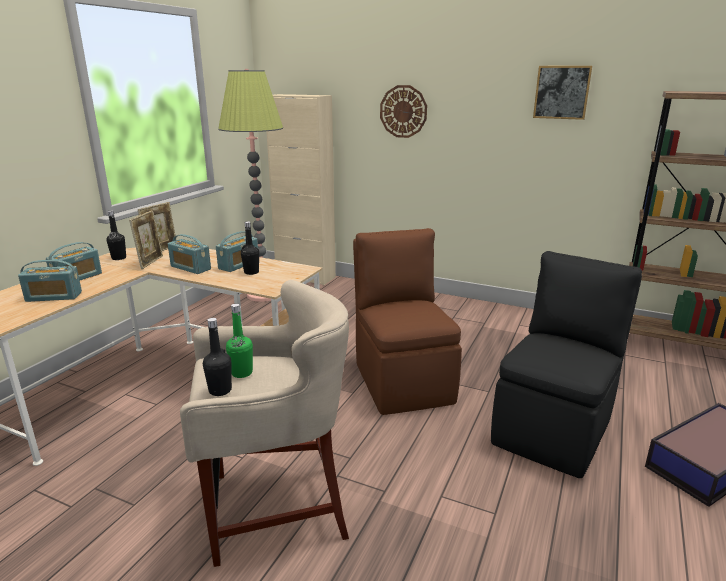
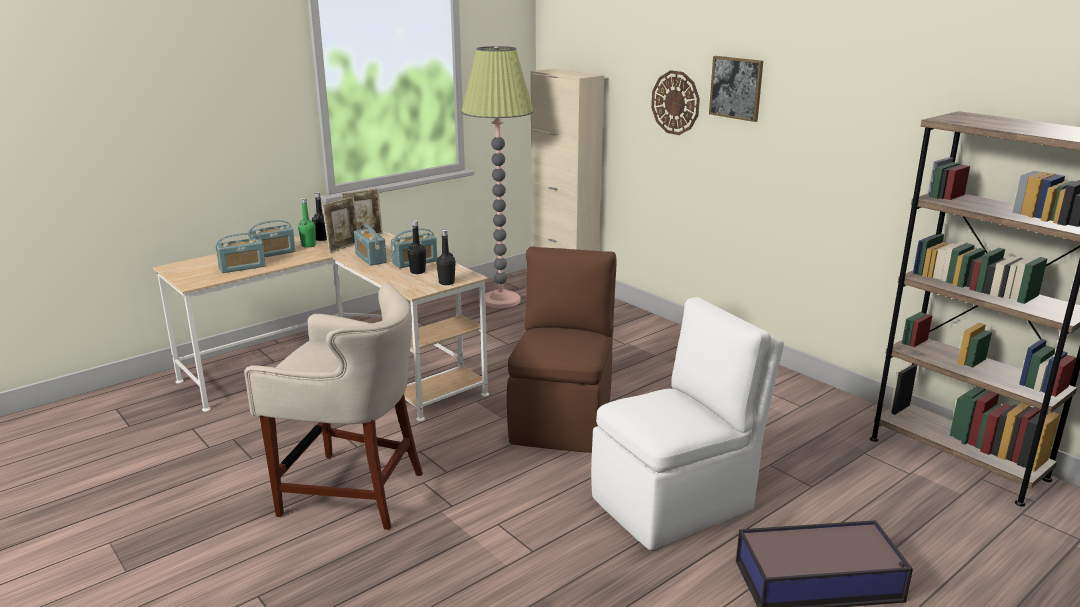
camera: 25 degrees right, 0 degrees up
(54, 297) = (242, 267): radio -> radio turned 45 degrees counterclockwise
(220, 390) = (295, 366): black bottle -> black bottle (446, 282)
(242, 373) = (324, 357): green bottle -> green bottle (308, 245)
(554, 429) = (676, 502): black chair -> white chair
(562, 92) = (844, 99): picture -> picture (736, 88)

